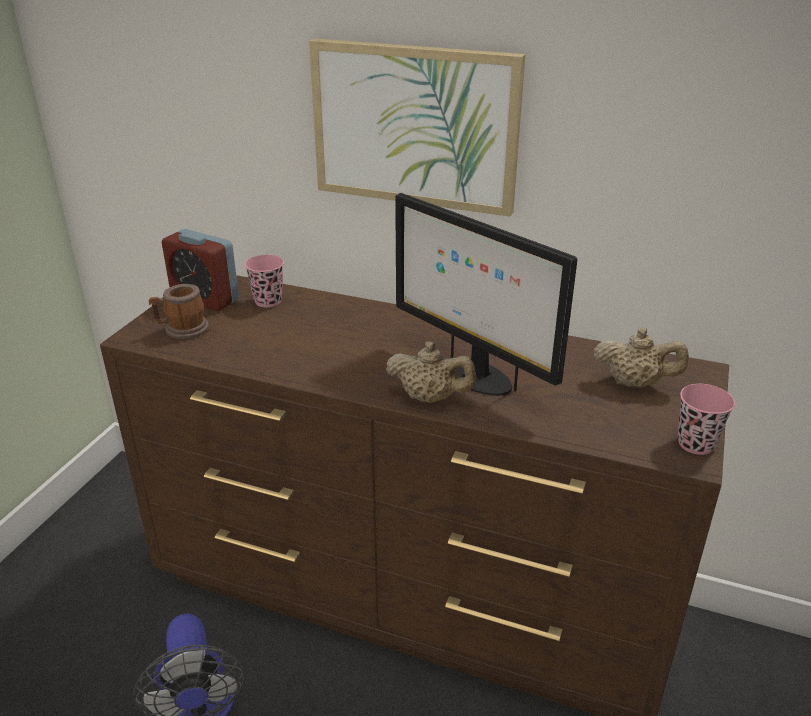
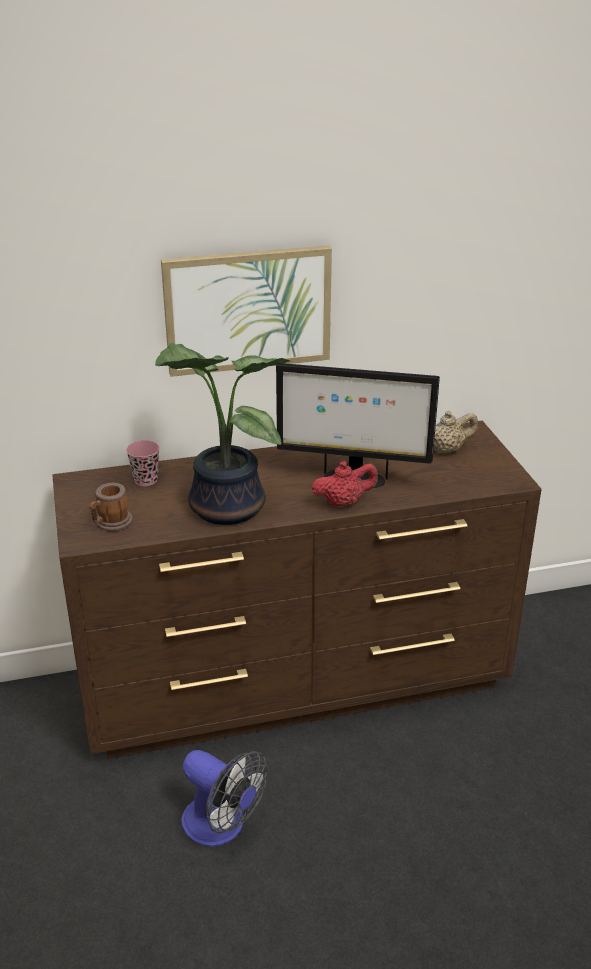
camera: 35 degrees left, 0 degrees up
(205, 299) = (93, 495): alarm clock -> none
(298, 353) = (222, 508): none -> potted plant
(430, 398) = (344, 503): beige teapot -> red teapot
(696, 443) = (510, 472): pink cup -> none

